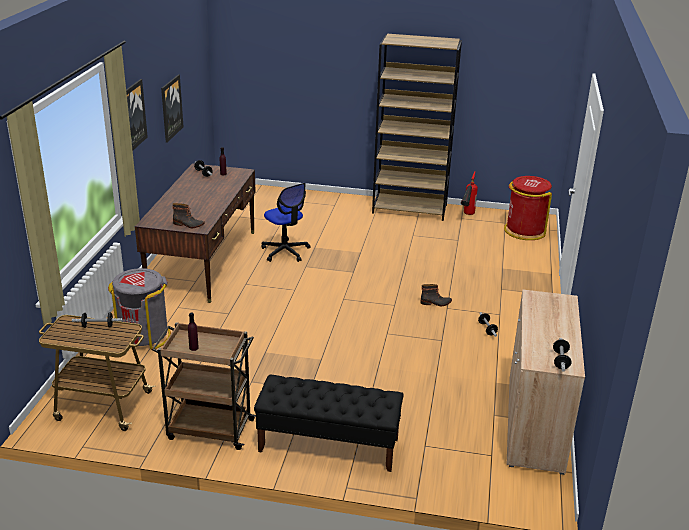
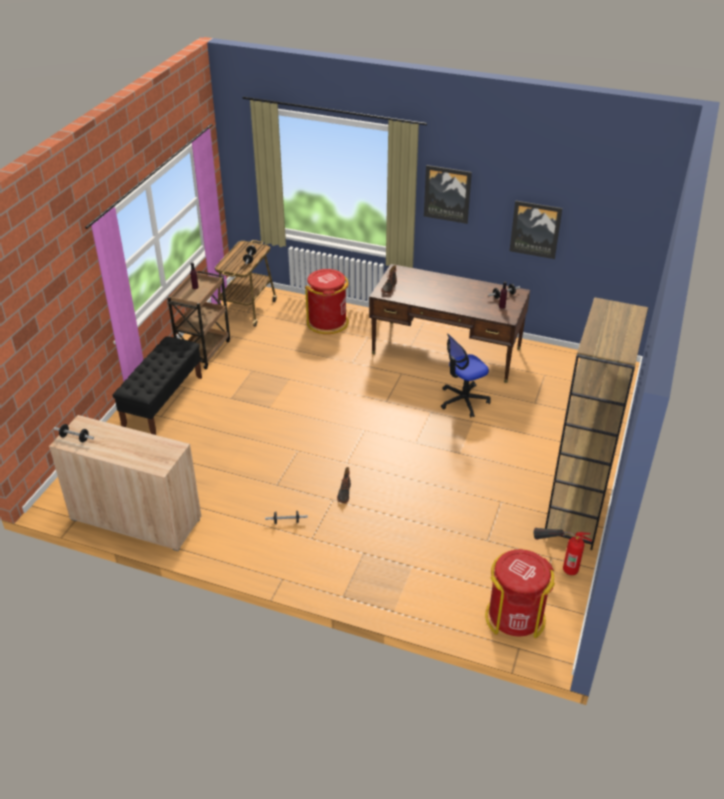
camera: 100 degrees right, 10 degrees up
(144, 336) = (328, 322): grey trash can -> red trash can

